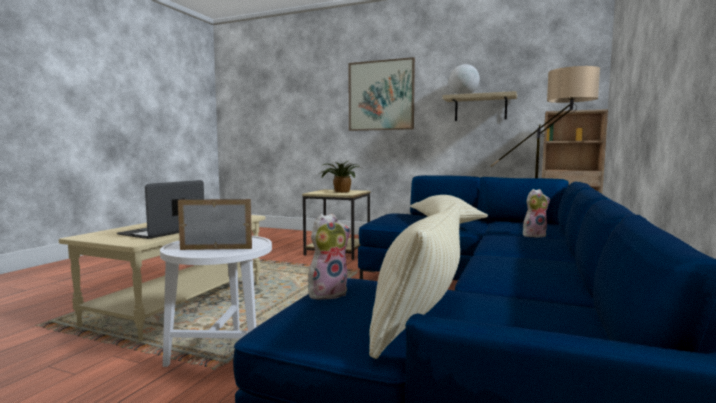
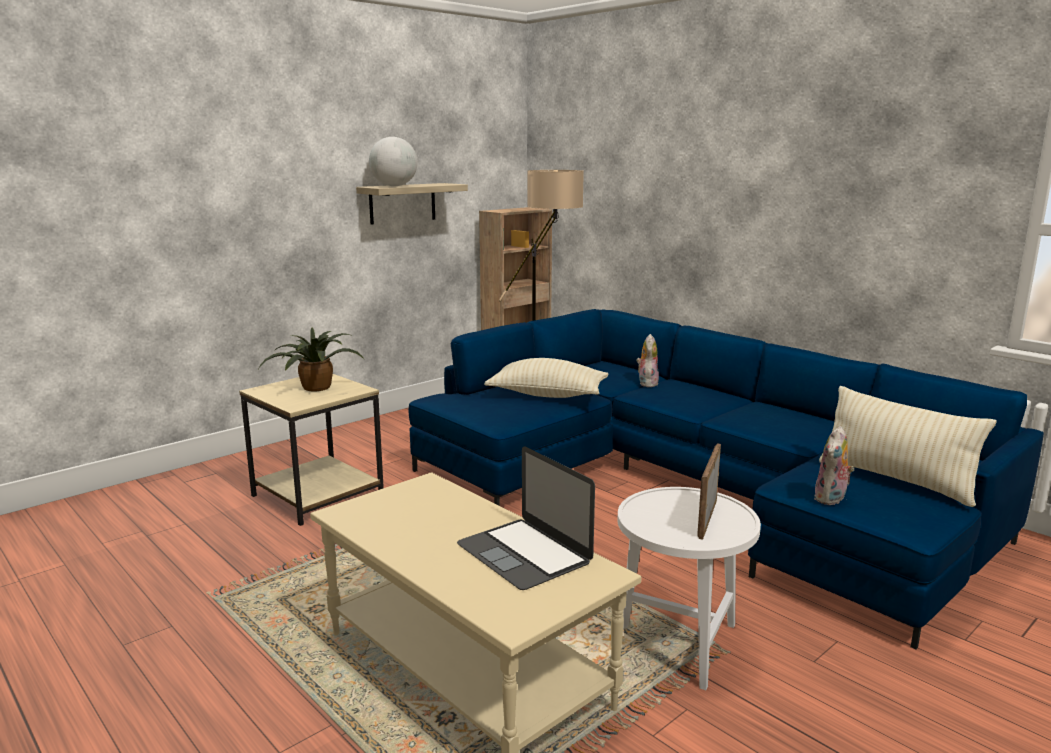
camera: 65 degrees left, 10 degrees up
(328, 293) = (831, 499): plush toy -> plush toy turned 135 degrees counterclockwise
(381, 95) = (241, 180): picture -> none

